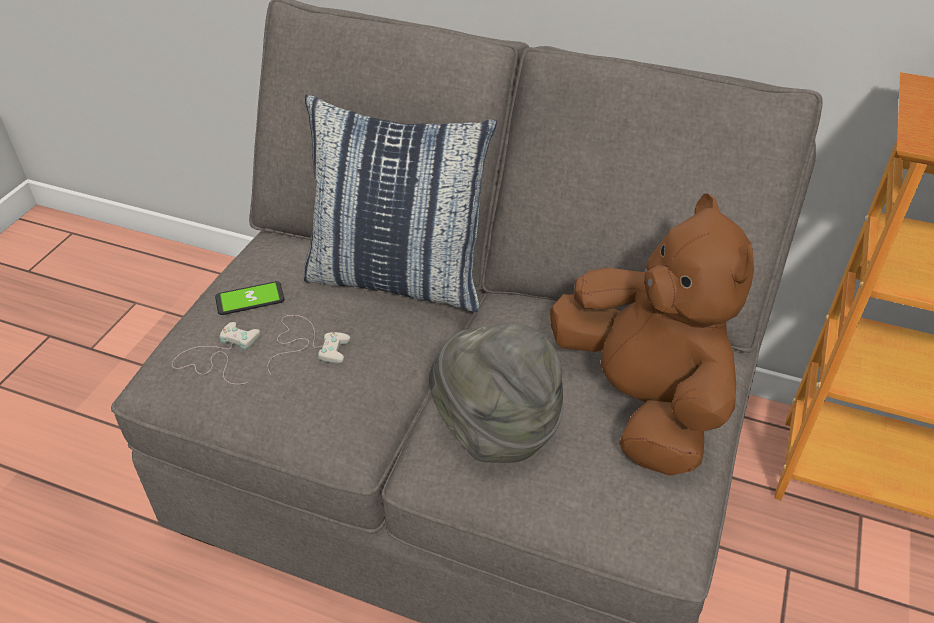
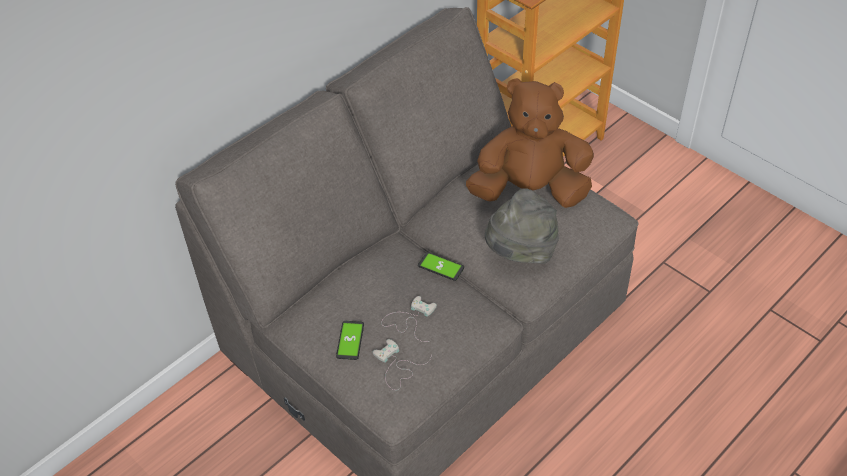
camera: 65 degrees left, 5 degrees up
(397, 278) = (373, 261): pillow -> none
(423, 347) = (441, 267): none -> phone

